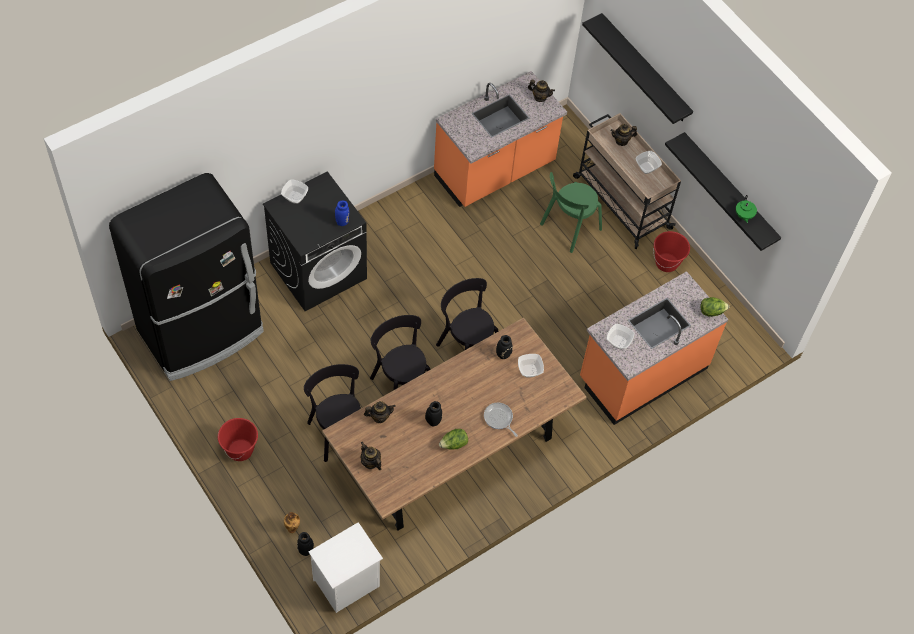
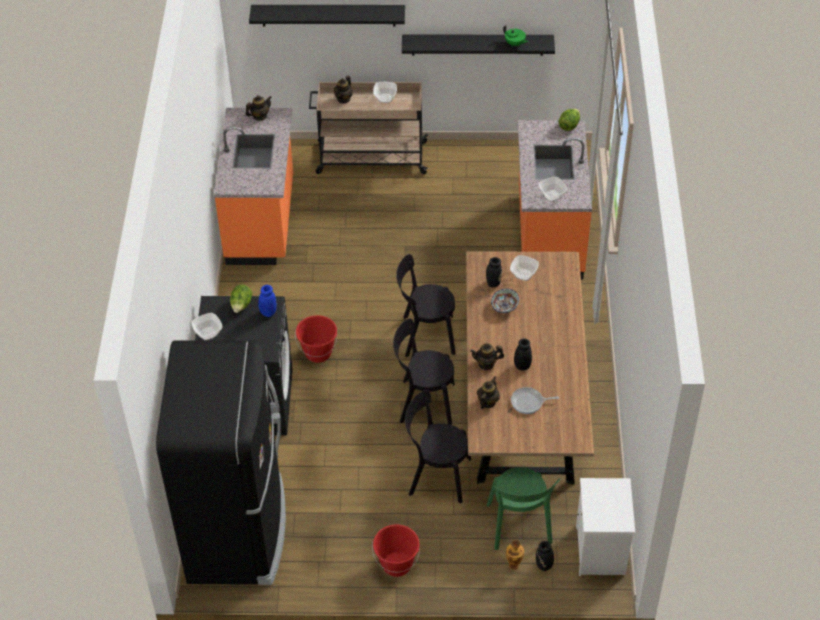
camera: 50 degrees left, 10 degrees down
(370, 462) = (530, 433): teapot -> teapot (486, 364)
(453, 444) = (557, 364): lettuce -> lettuce (241, 306)
(485, 375) = (504, 306): none -> bowl
(499, 419) = (555, 319): frying pan -> frying pan (529, 402)
(568, 228) = (366, 205): green chair -> green chair (519, 526)
(667, 263) = (455, 162): red bucket -> red bucket (318, 353)

